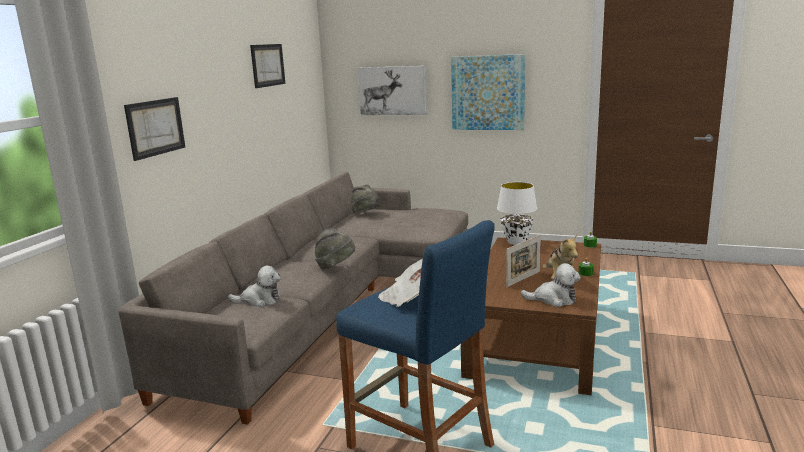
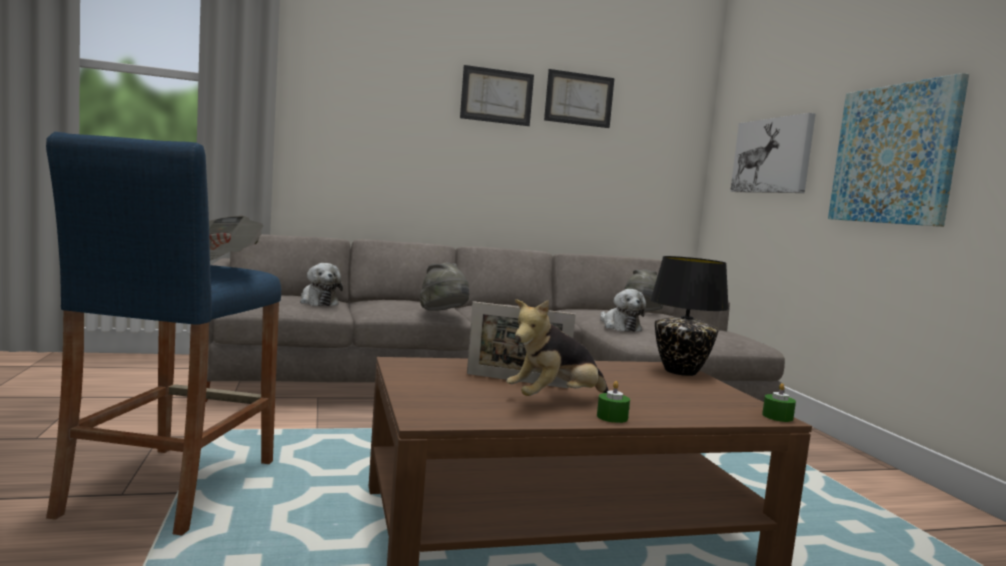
camera: 55 degrees right, 10 degrees down
(155, 127) = (360, 121): picture -> picture (496, 96)
(516, 242) = (679, 371): white table lamp -> black table lamp
(553, 299) = (447, 400): plush toy -> plush toy (619, 327)

